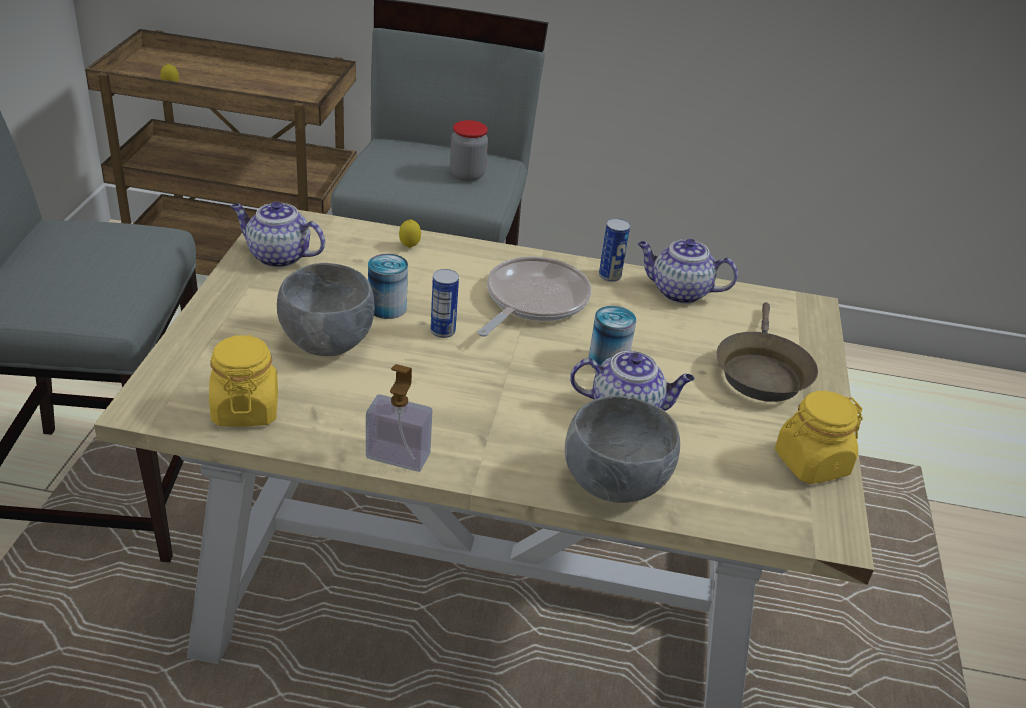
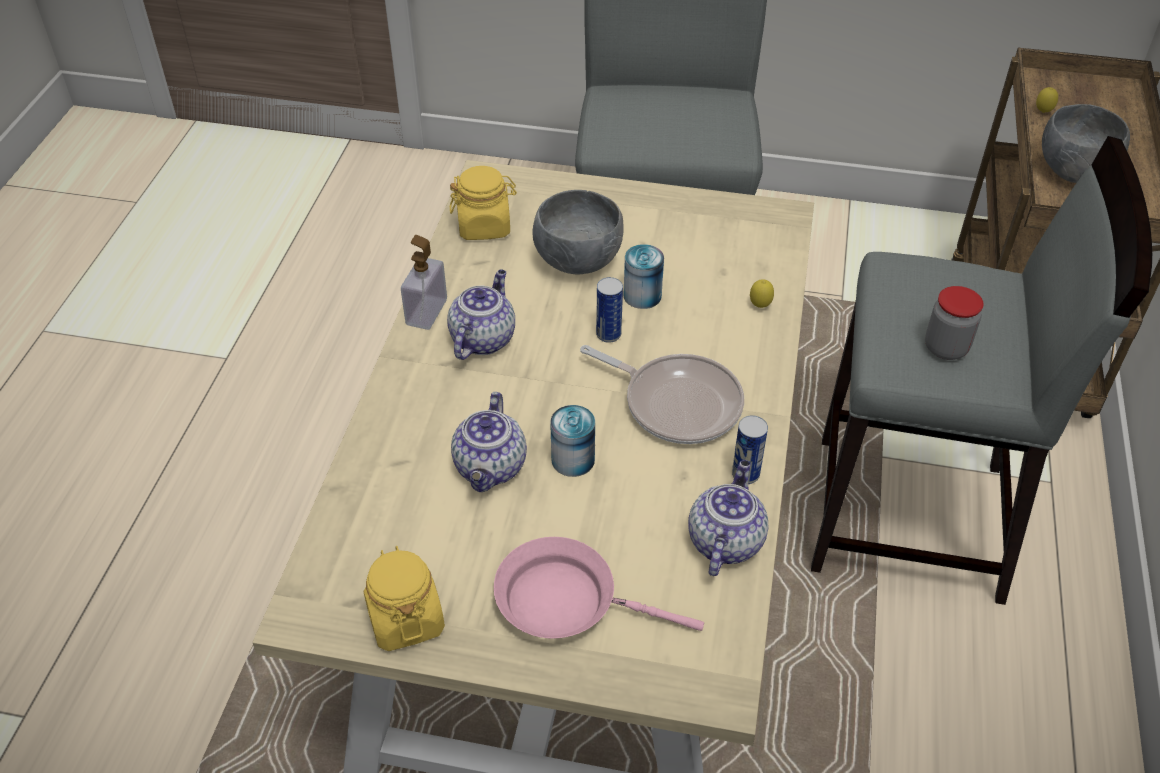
camera: 95 degrees right, 10 degrees up
(277, 256) = (715, 220): teapot -> teapot (482, 338)
(613, 484) = (384, 449): grey bowl -> grey bowl (1074, 172)
(761, 372) = (566, 601): brown frying pan -> pink frying pan

